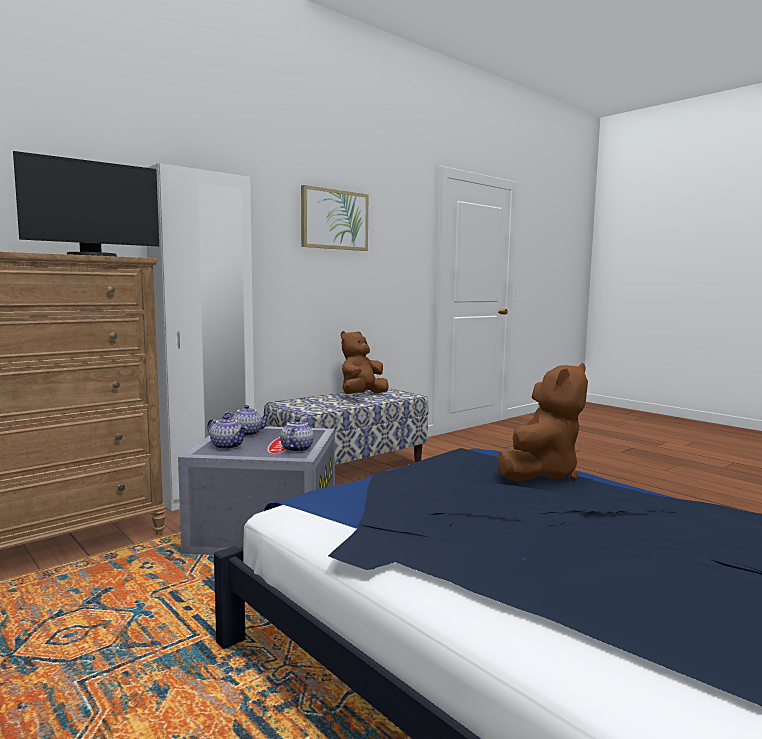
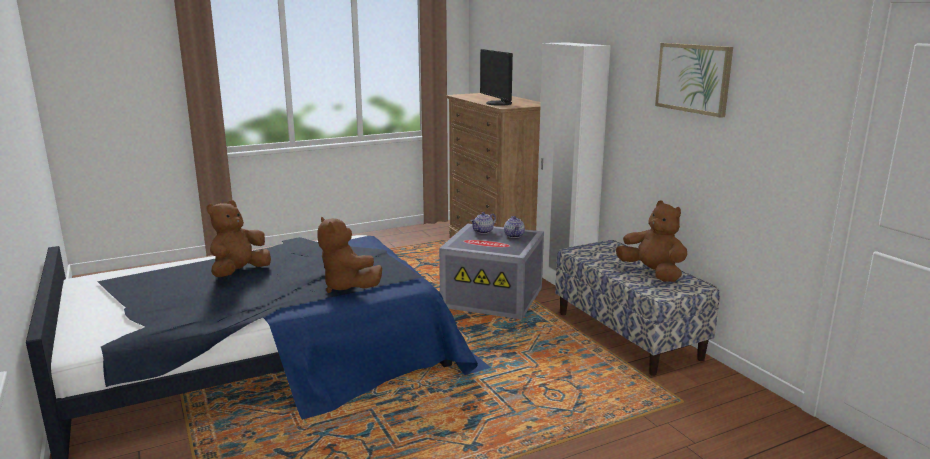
camera: 105 degrees right, 10 degrees up
(296, 449) = (469, 245): teapot -> none
(605, 559) = (239, 273): none -> brown plush toy

